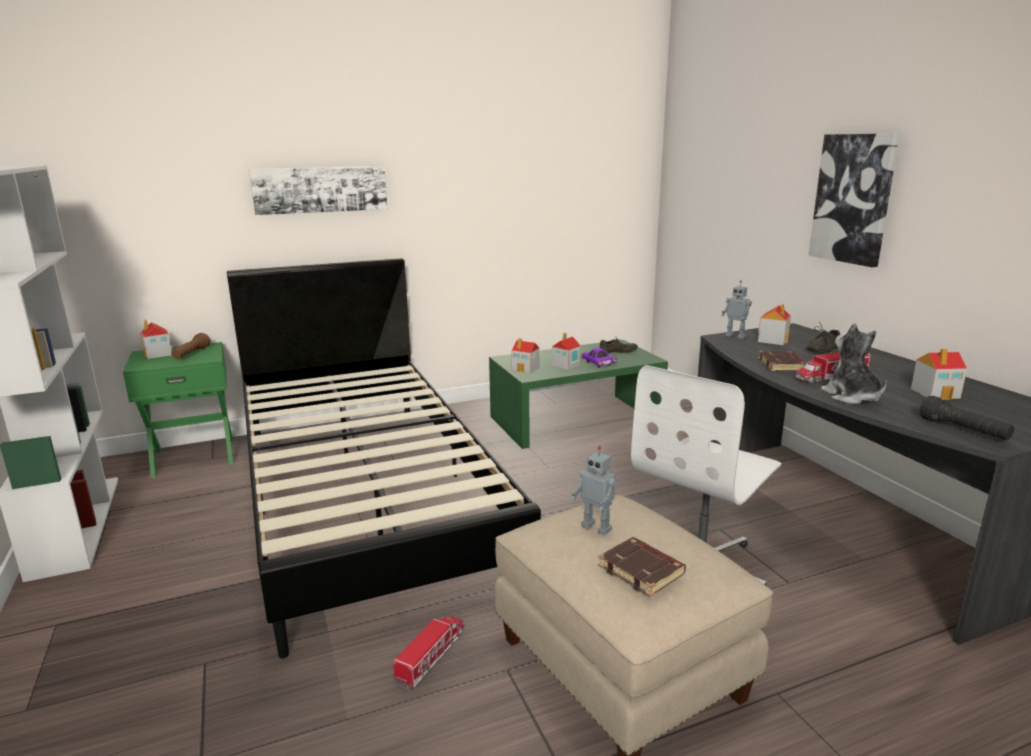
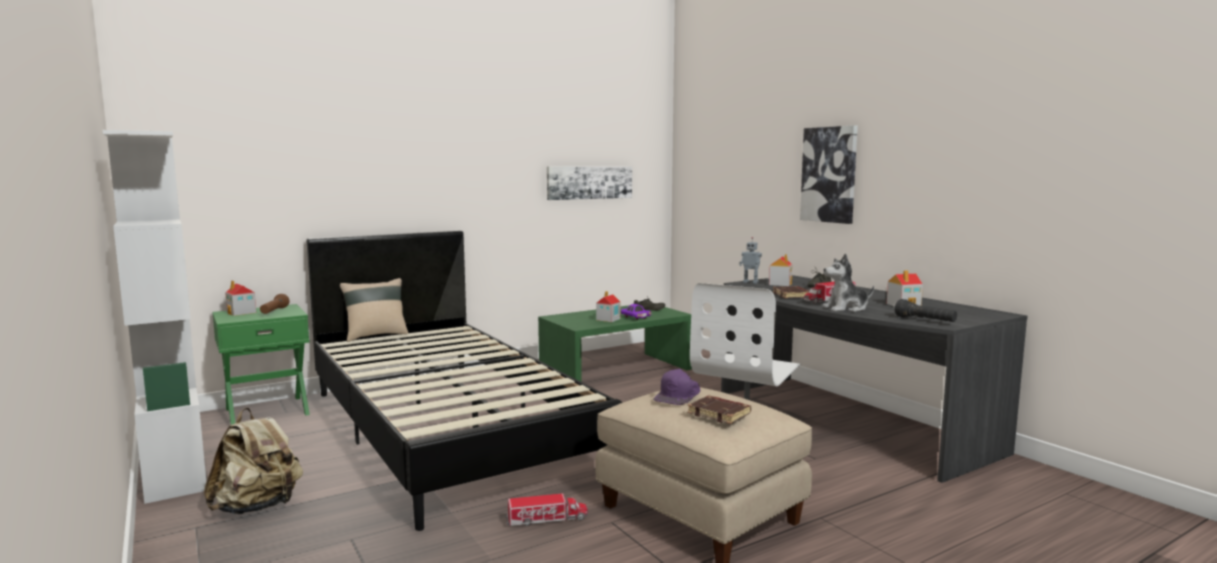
camera: 10 degrees left, 10 degrees down
(129, 600) = (258, 507): none -> beige backpack
(308, 376) = (375, 335): none -> beige pillow
(320, 189) = (392, 169): picture -> picture (589, 182)
(431, 656) = (546, 519): toy truck -> toy truck turned 60 degrees clockwise
(526, 368) = (574, 322): toy house -> none
(597, 527) = (678, 396): toy robot -> purple cap
(851, 397) = (846, 308): plush toy -> plush toy turned 75 degrees counterclockwise

